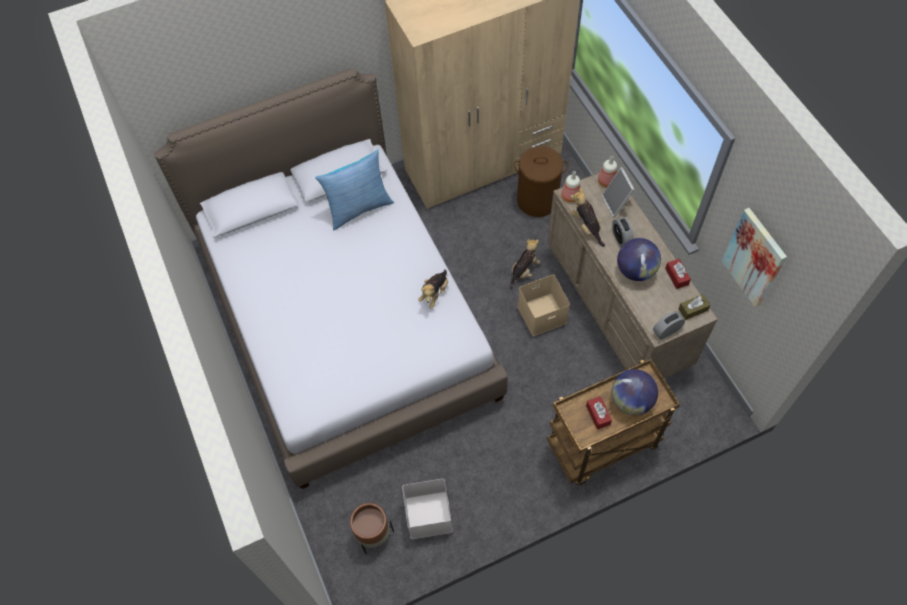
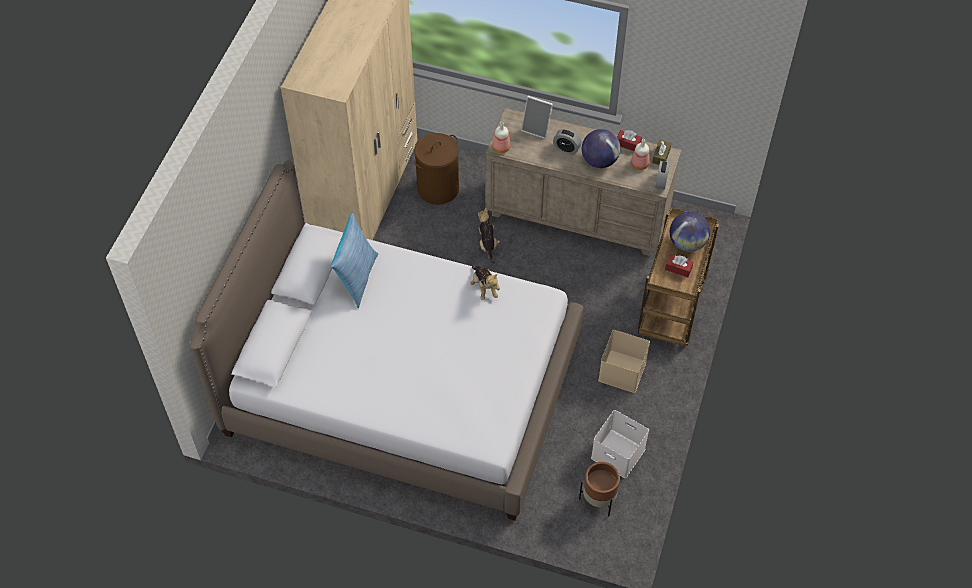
camera: 50 degrees left, 5 degrees down
(541, 315) = (535, 263): beige storage box -> beige storage box (623, 372)
(586, 226) = (536, 159): plush toy -> none
(606, 181) = (512, 119): bottle -> bottle (639, 164)
(754, 258) = (687, 81): picture -> none

